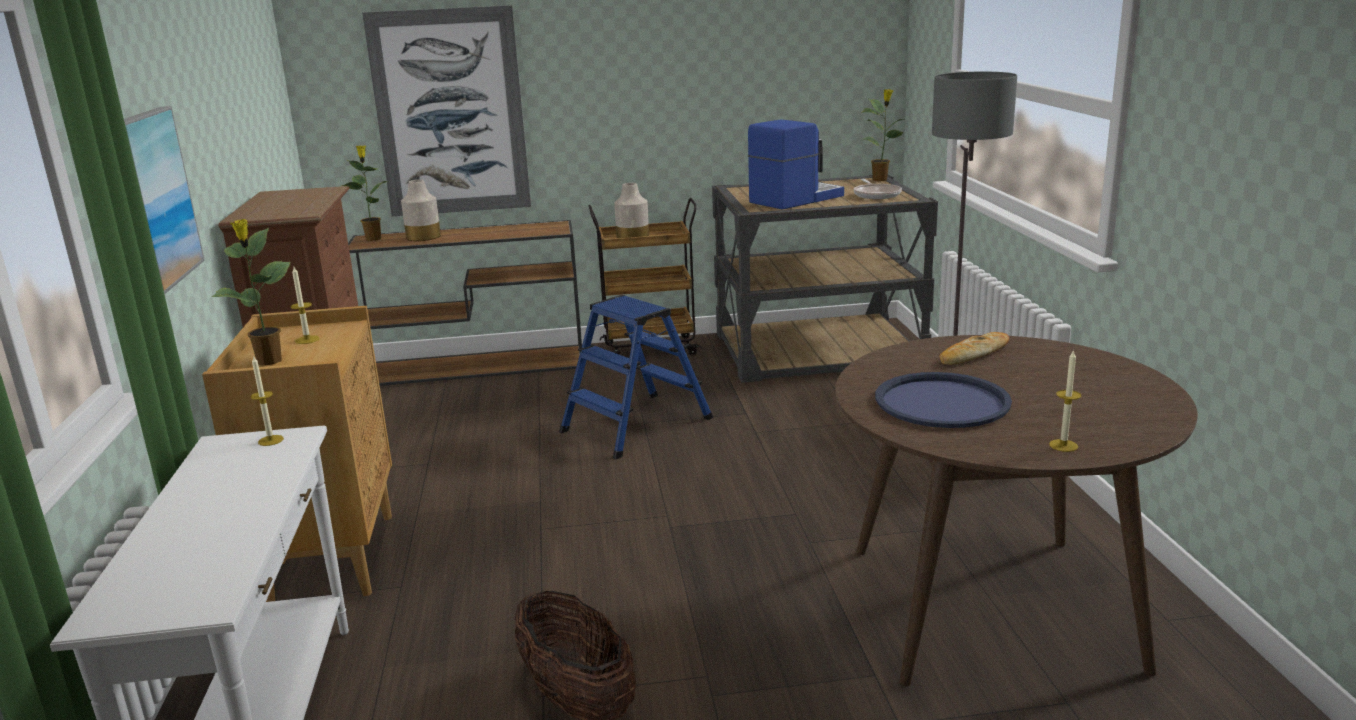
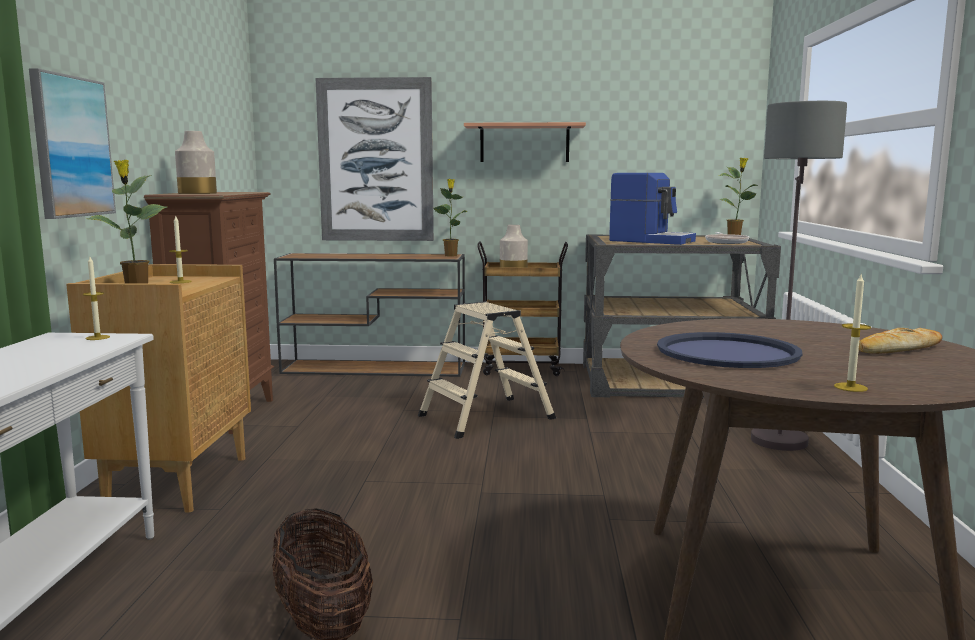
camera: 10 degrees right, 10 degrees down
(373, 238) = (303, 254): potted plant -> potted plant (451, 255)
(423, 237) = (341, 255): beige vase -> beige vase (197, 193)
(633, 81) = (524, 143): none -> shelf
(636, 425) = (486, 417): blue step ladder -> beige step ladder
(794, 199) = (651, 241): coffee machine -> coffee machine turned 60 degrees clockwise
(974, 354) = (777, 329): bread -> bread (898, 349)

